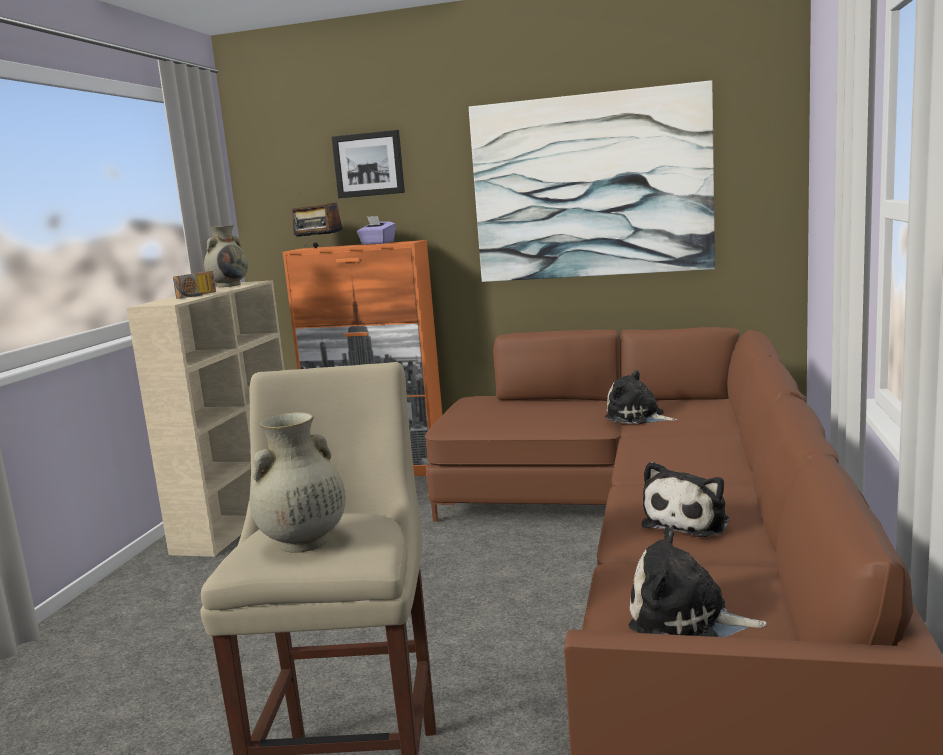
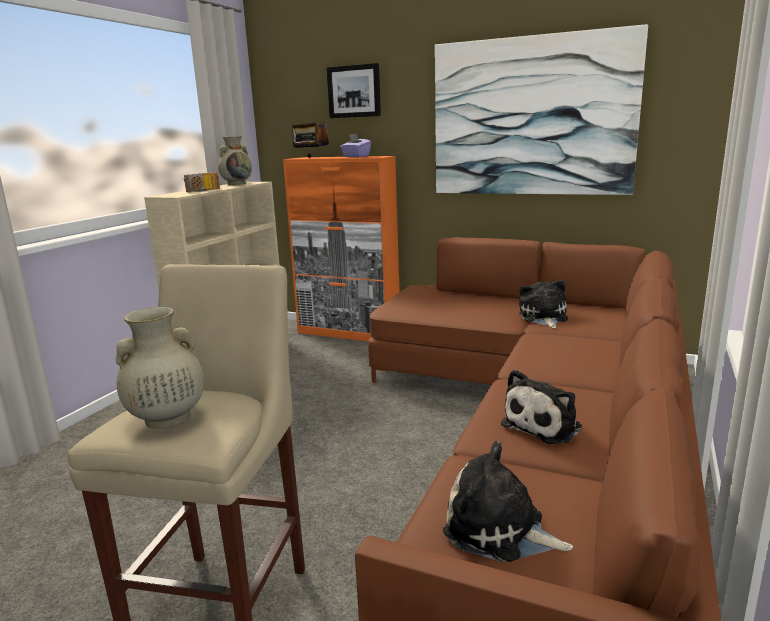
camera: 10 degrees right, 5 degrees up
(637, 417) = (543, 317): plush toy -> plush toy turned 45 degrees clockwise

